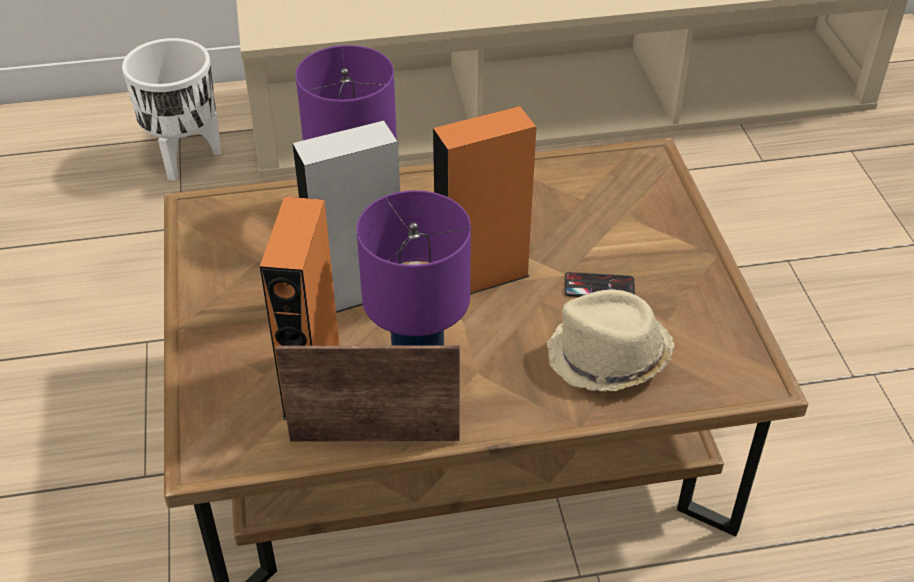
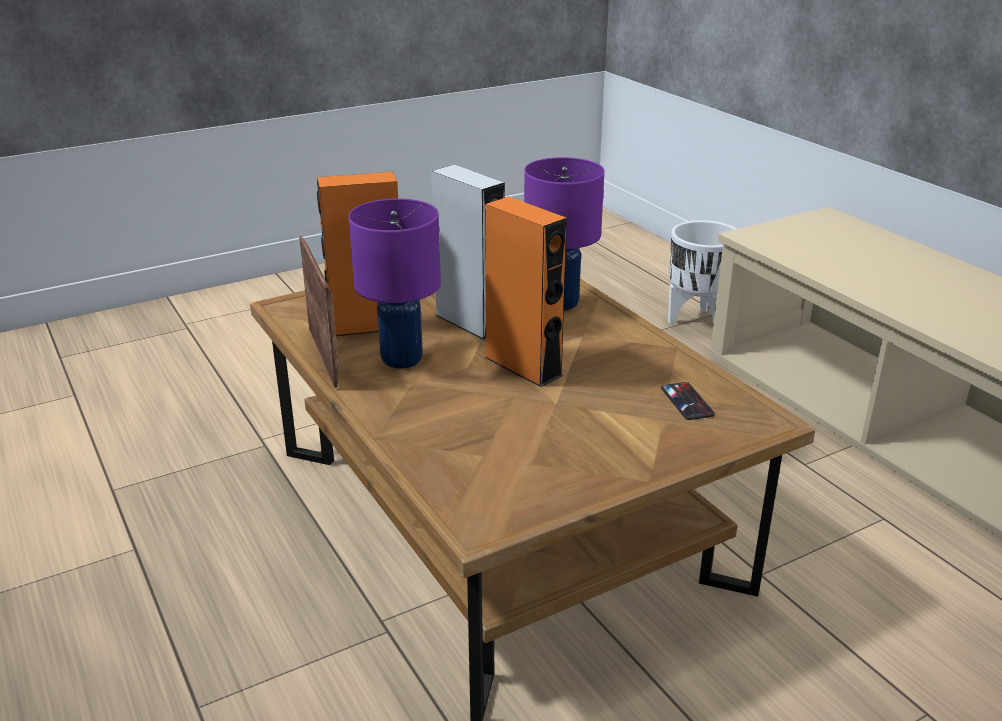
camera: 70 degrees right, 15 degrees down
(599, 287) = (551, 422): phone -> phone (687, 401)
(607, 358) = (462, 439): beige hat -> none

